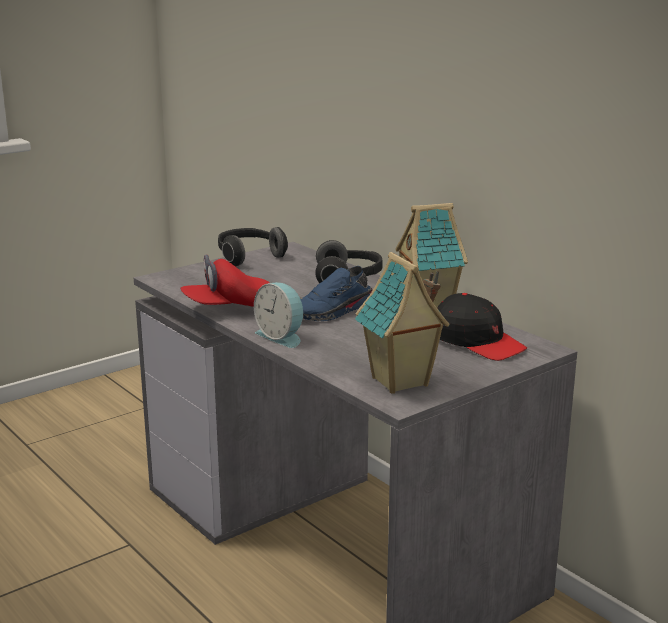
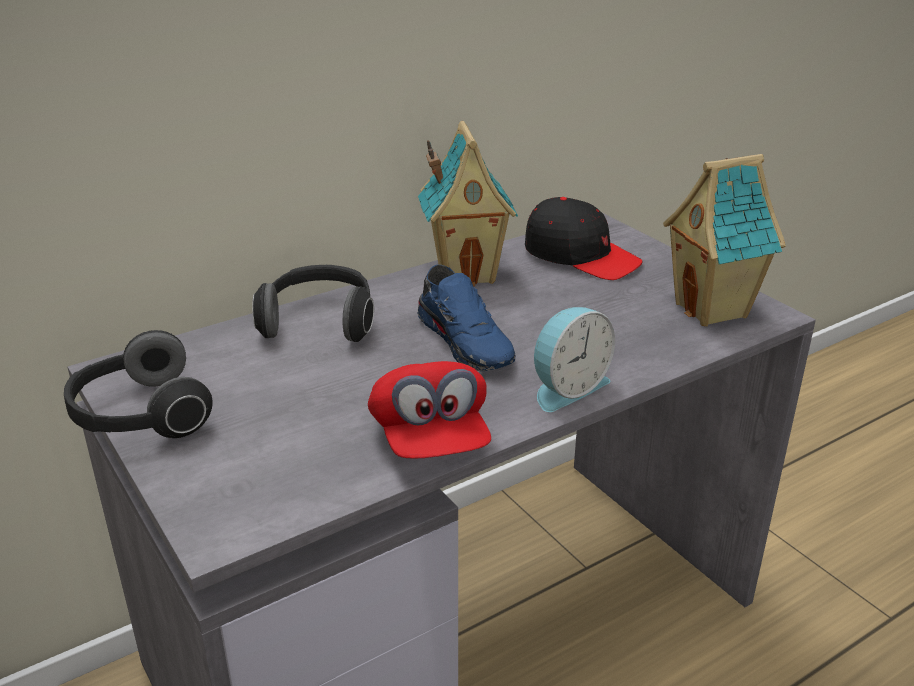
camera: 85 degrees left, 10 degrees up
(478, 342) = (580, 256): black cap -> black cap turned 75 degrees clockwise

